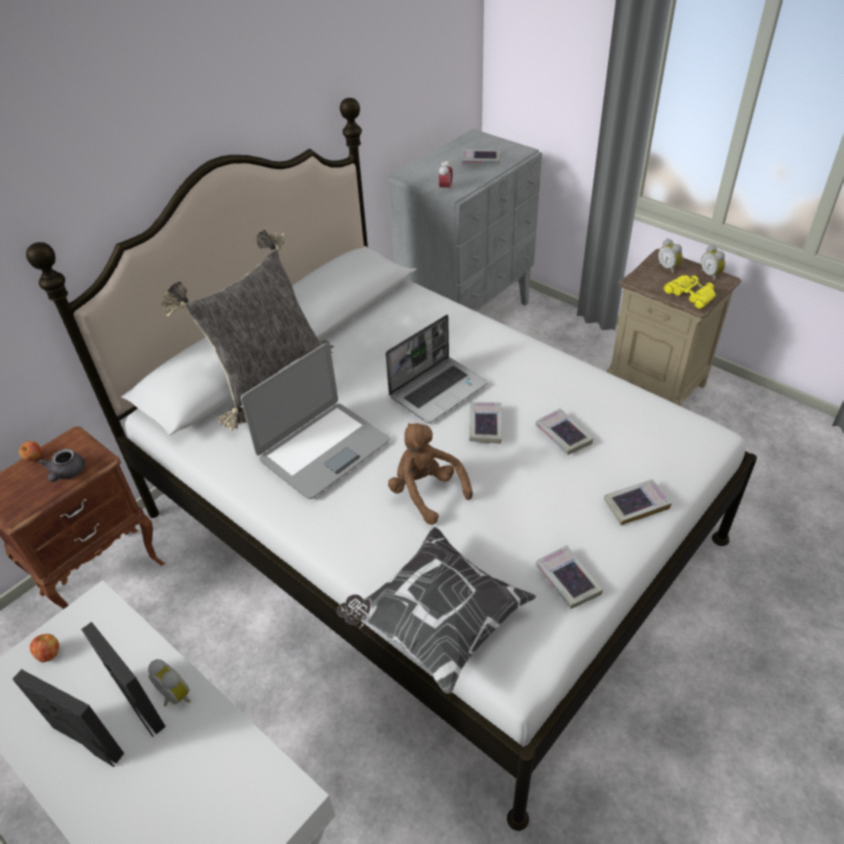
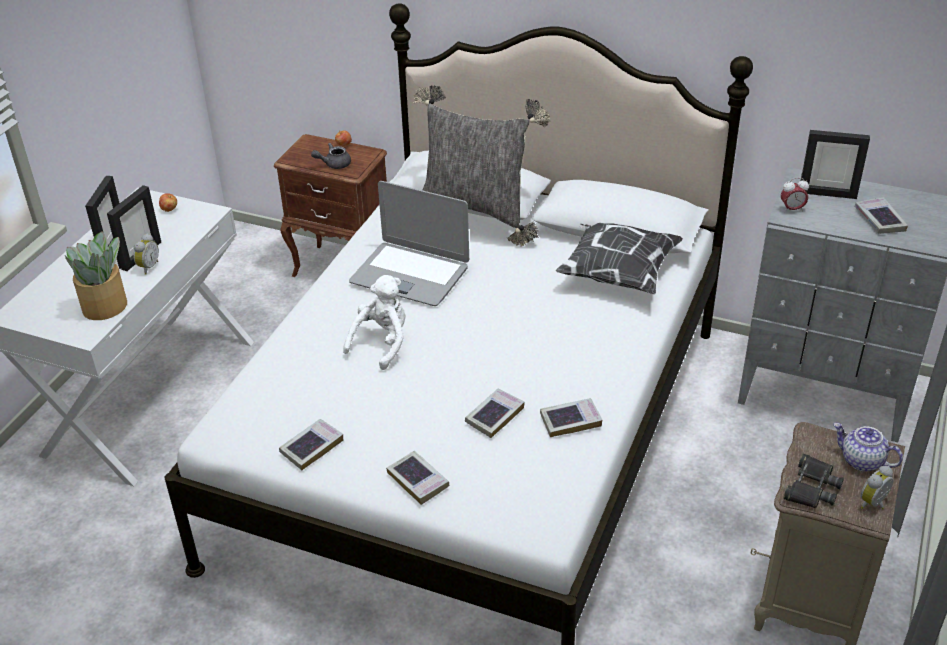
camera: 70 degrees right, 5 degrees down
(235, 763) = (106, 306): none -> potted plant
(426, 492) = (382, 343): brown plush toy -> white plush toy
(434, 170) = (827, 193): none -> picture frame
(436, 622) = (250, 381): pillow -> pillow (616, 272)
(438, 390) = (520, 321): laptop -> none
(485, 425) = (483, 361): book -> book (570, 421)
(668, 268) = (861, 461): alarm clock -> teapot
(690, 295) = (811, 487): yellow binoculars -> black binoculars

